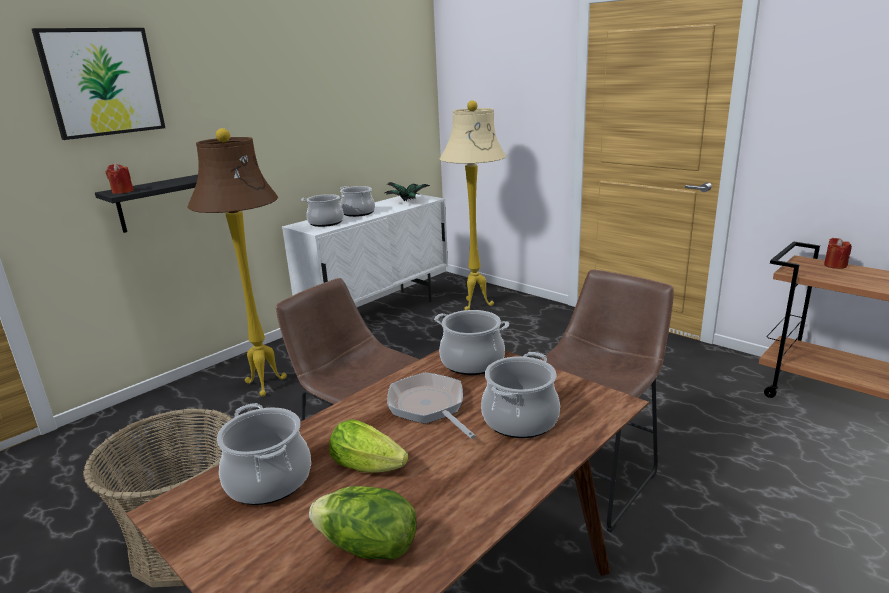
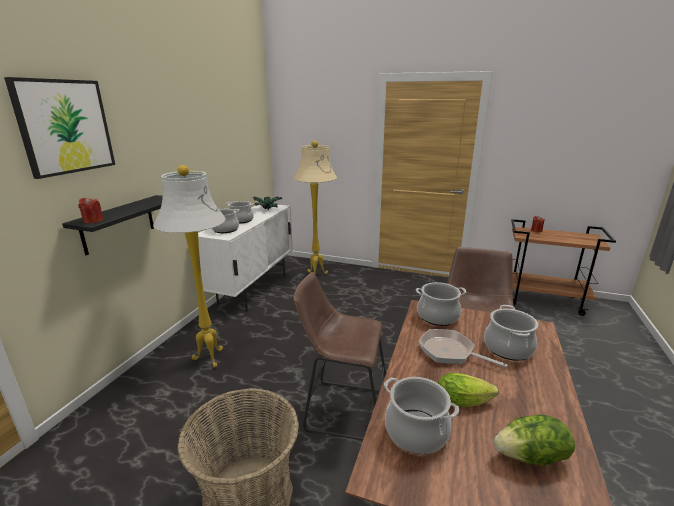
camera: 25 degrees left, 0 degrees up
(266, 385) = (210, 358): brown floor lamp -> white floor lamp

